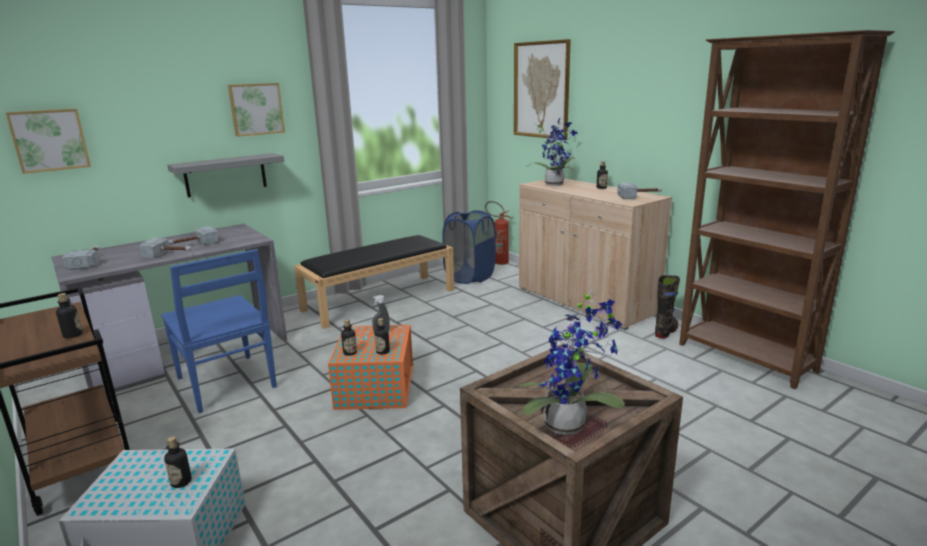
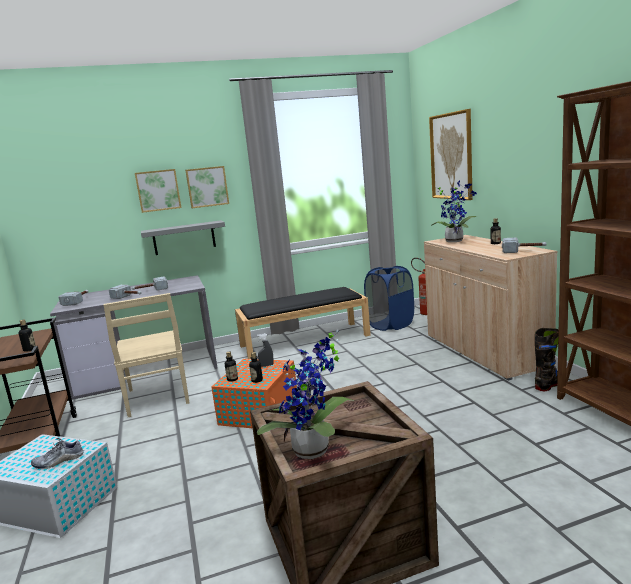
camera: 20 degrees right, 5 degrees down
(49, 140) = (62, 215): picture -> picture (158, 190)
(181, 482) = (58, 461): bottle -> shoe
(226, 383) = (158, 397): blue chair -> beige chair

